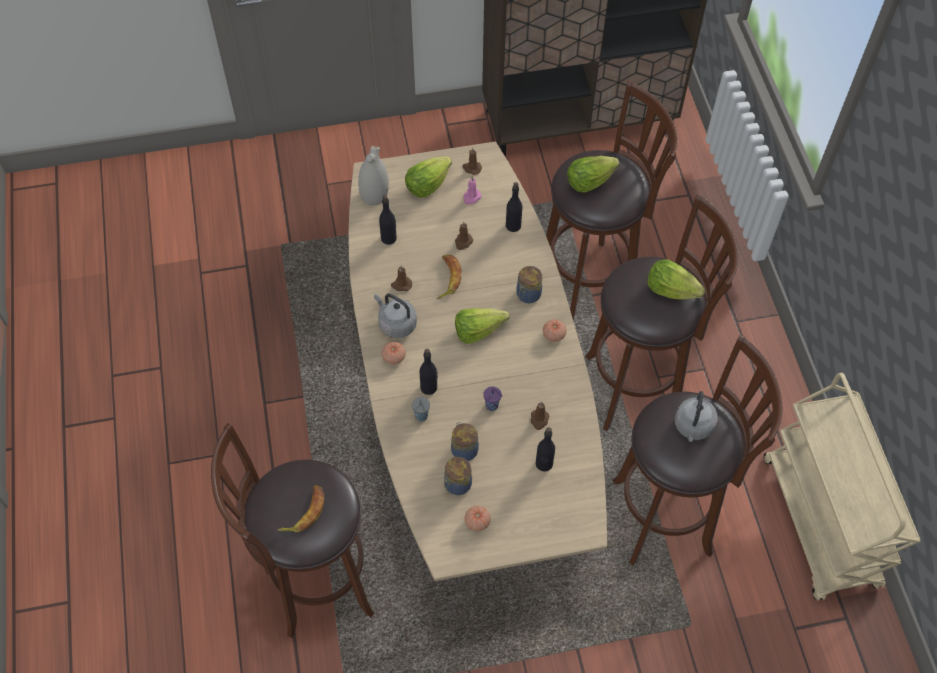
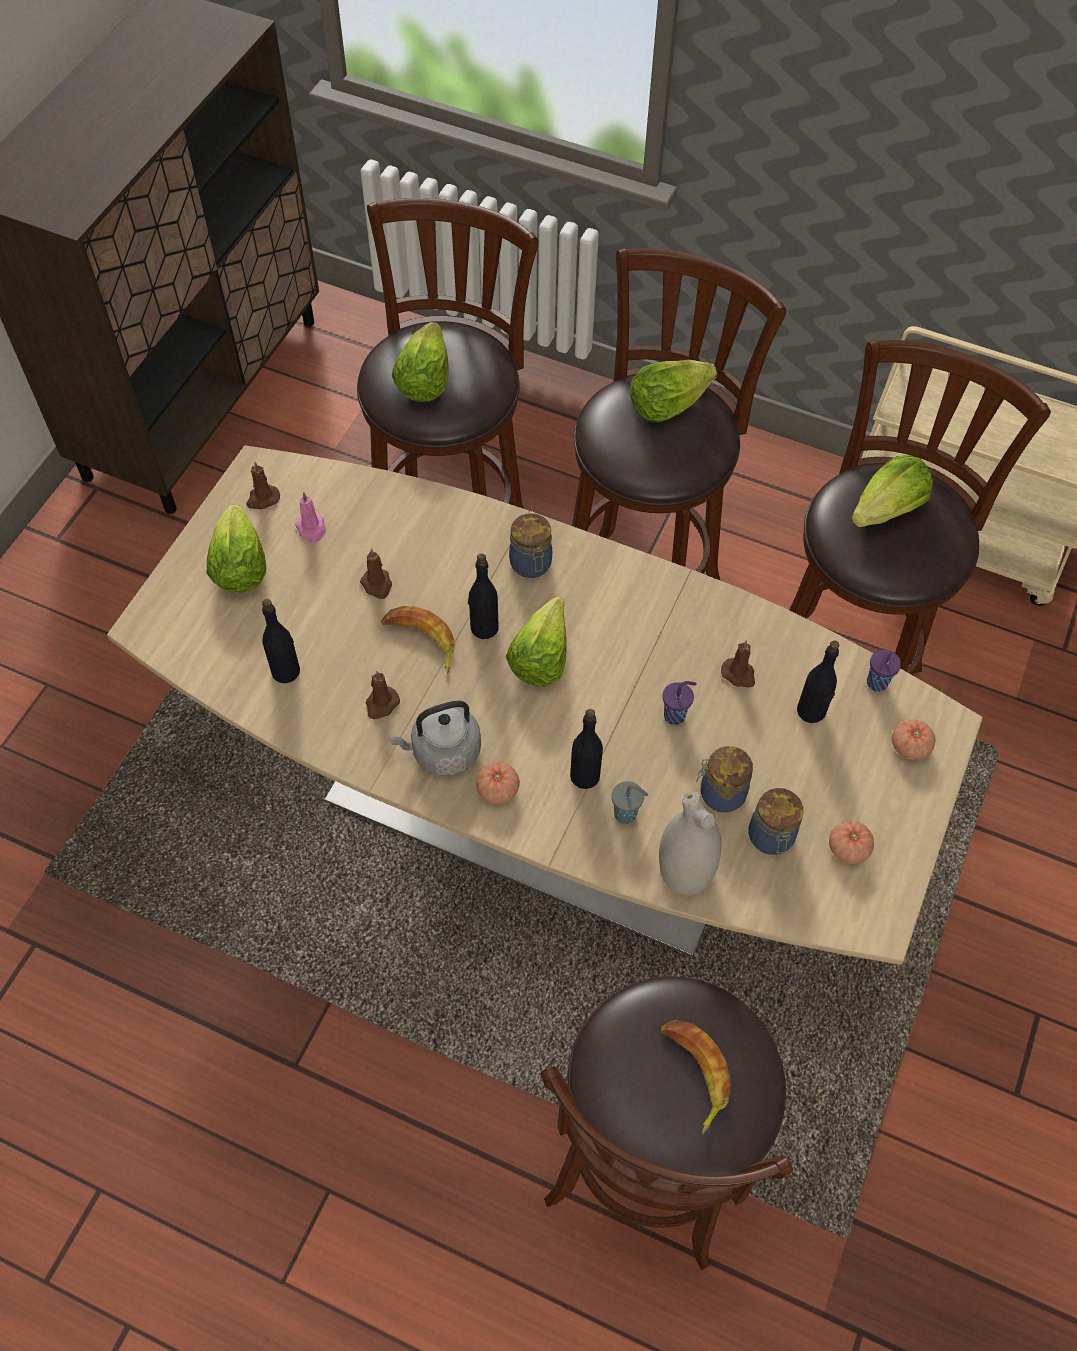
camera: 55 degrees left, 0 degrees up
(374, 195) = (192, 642): white vase -> white vase (685, 869)
(513, 225) = (403, 511): black bottle -> black bottle (484, 627)
(554, 335) = (618, 575): tomato -> tomato (909, 746)
(585, 485) = (876, 684): none -> purple cup
(693, 427) = (887, 510): grey kettle -> lettuce

